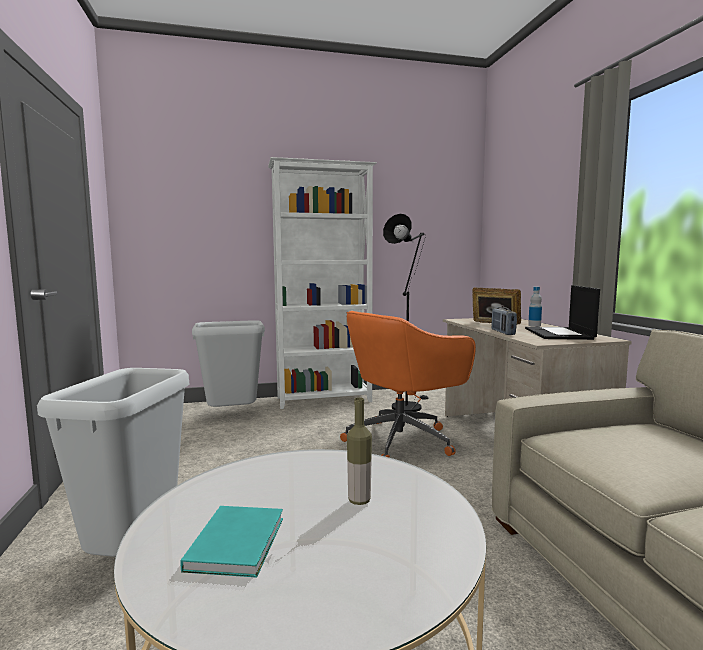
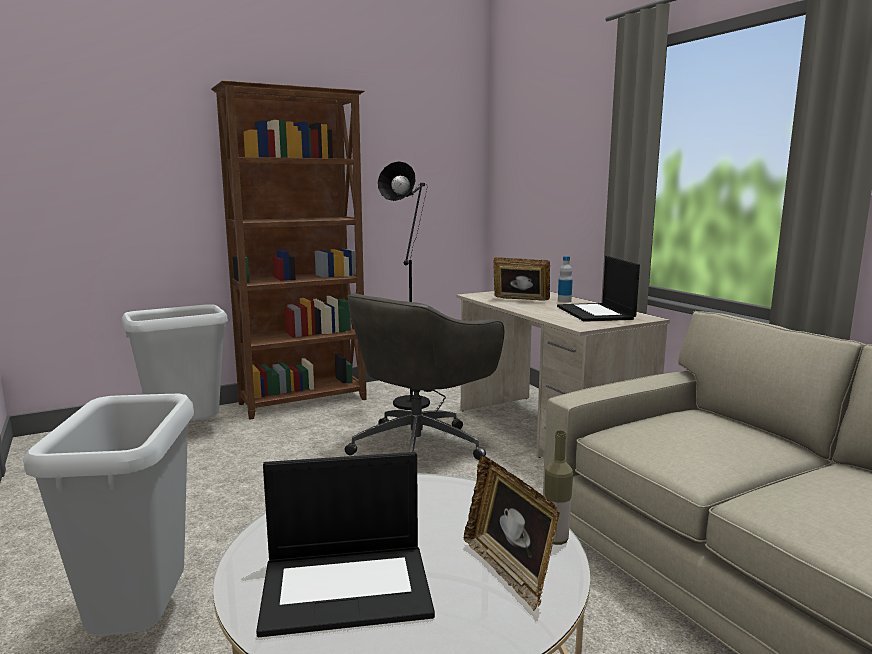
camera: 15 degrees left, 5 degrees up
(239, 541) = (348, 587): turquoise book -> laptop
(325, 400) = (304, 402): white bookcase -> brown bookcase
(359, 500) = (448, 527): bottle -> bottle (555, 540)
(397, 550) = (508, 570): none -> picture frame
(402, 440) = (420, 446): orange office chair -> grey office chair
(503, 332) = (535, 314): radio -> none

